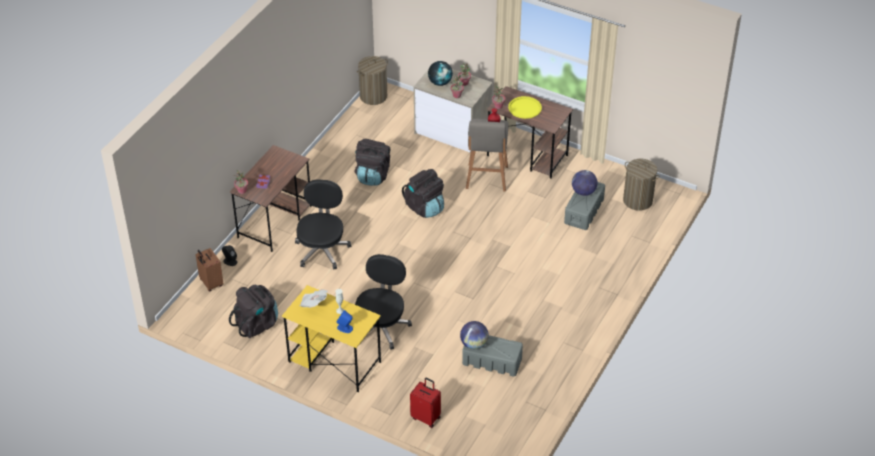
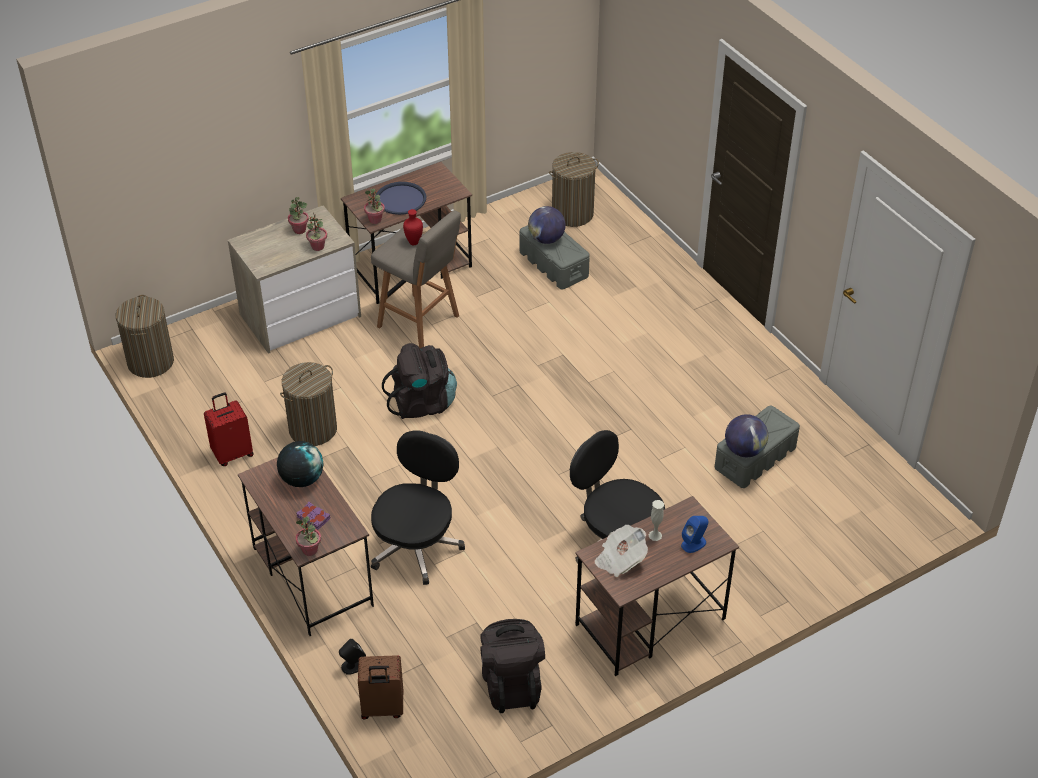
camera: 60 degrees left, 0 degrees up
(322, 249) = (417, 545): black office chair -> black office chair turned 75 degrees clockwise
(334, 361) = (649, 622): yellow desk -> brown desk
(373, 175) = (313, 429): black backpack -> laundry basket
(426, 417) = (815, 565): red suitcase -> red suitcase (232, 453)
(440, 82) = (275, 251): globe -> globe (302, 479)
(524, 108) = (400, 199): yellow tray -> blue tray

